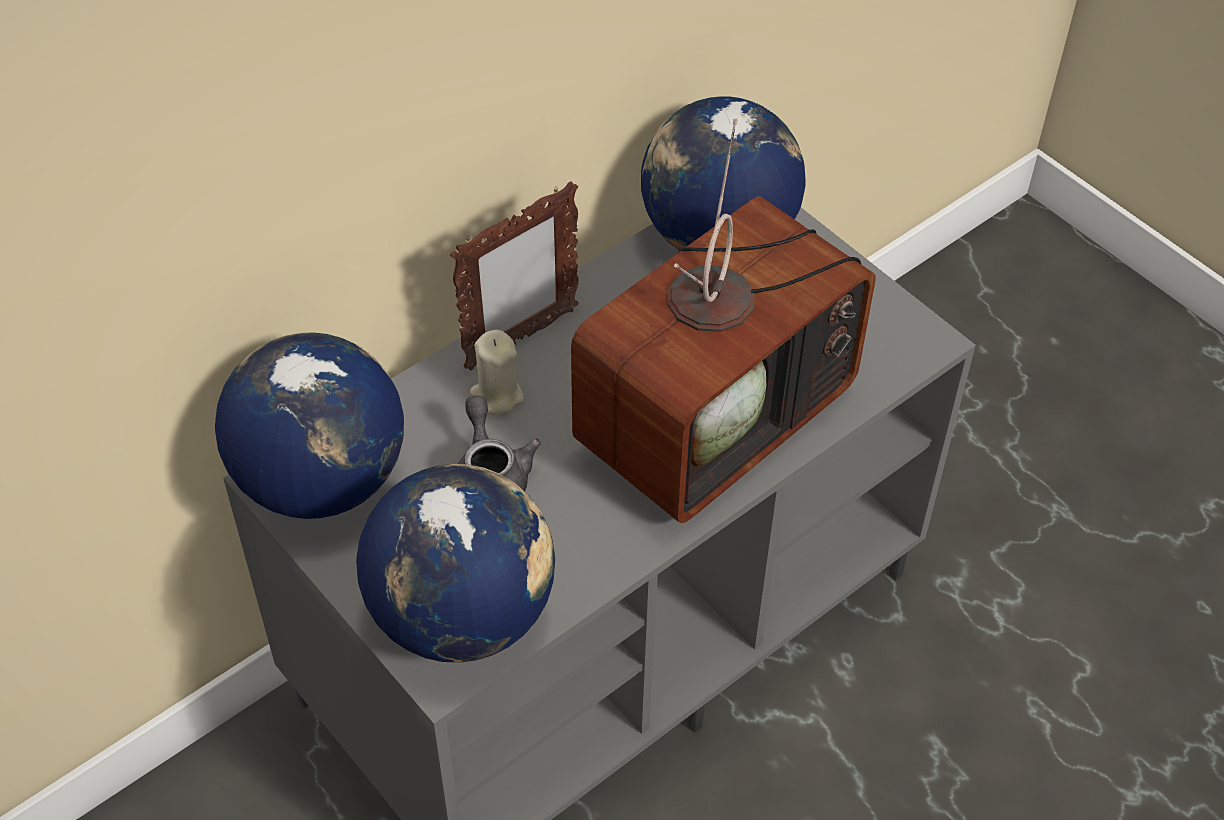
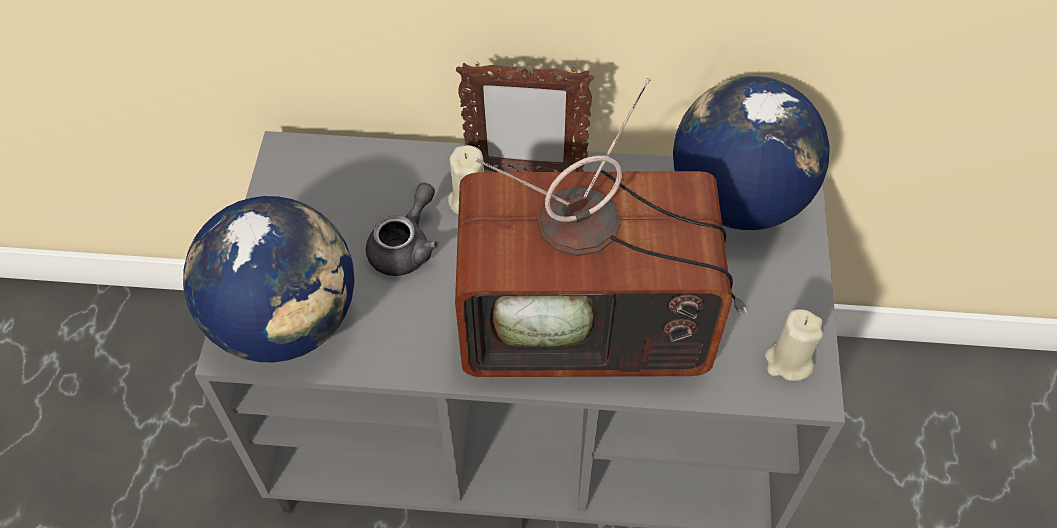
camera: 45 degrees right, 5 degrees up
(321, 480) = (311, 173): globe -> none
(892, 331) = (788, 361): none -> beige candle

